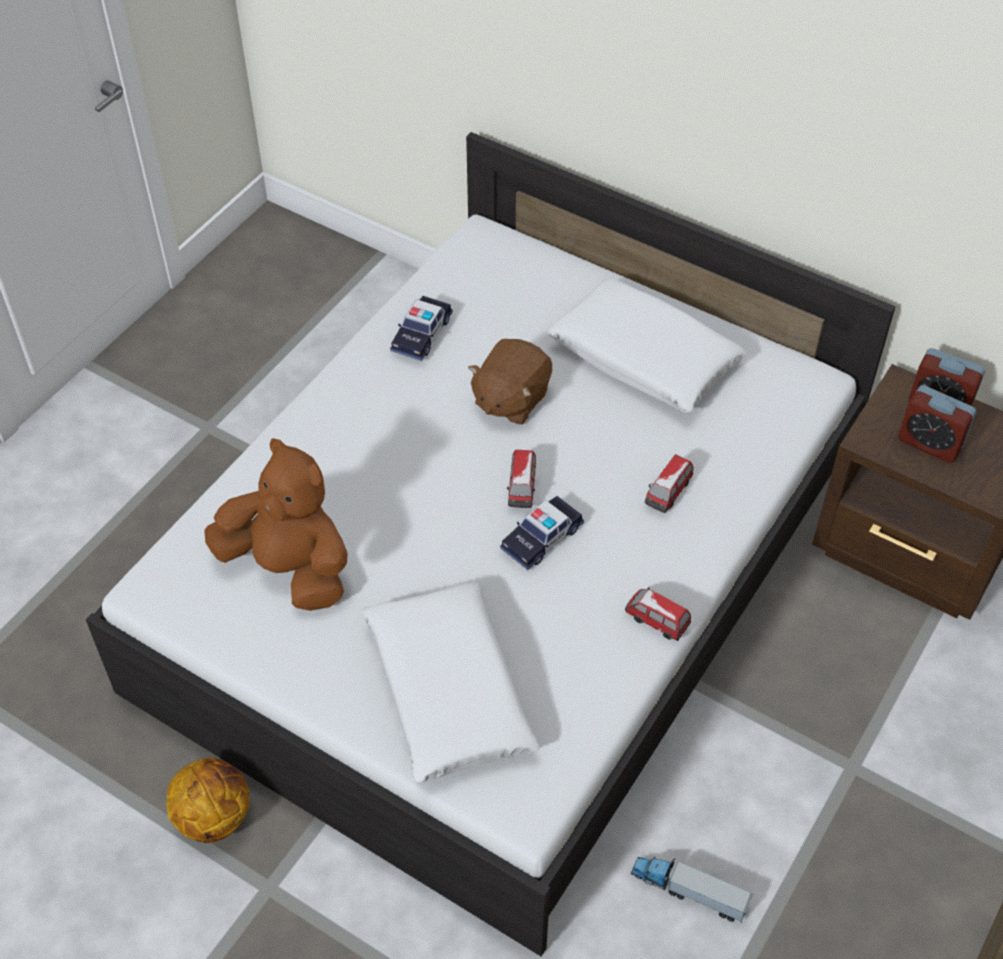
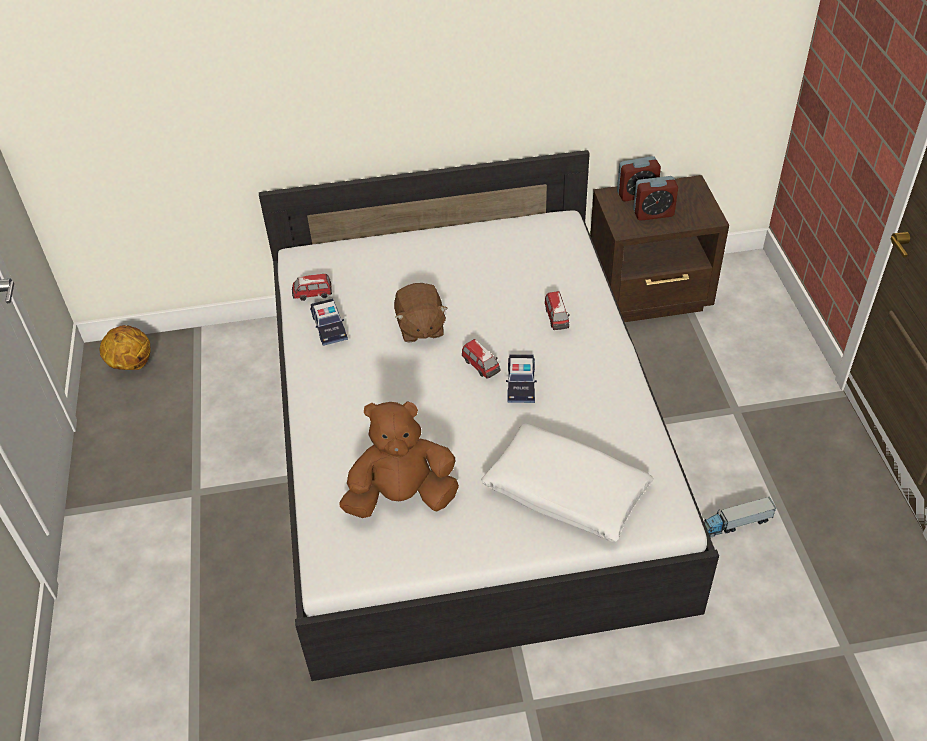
camera: 40 degrees left, 5 degrees down
(214, 816) = (453, 695): basketball -> basketball (131, 364)
(644, 358) = (466, 263): white pillow -> none
(656, 621) = (624, 381): toy car -> toy car (312, 294)

